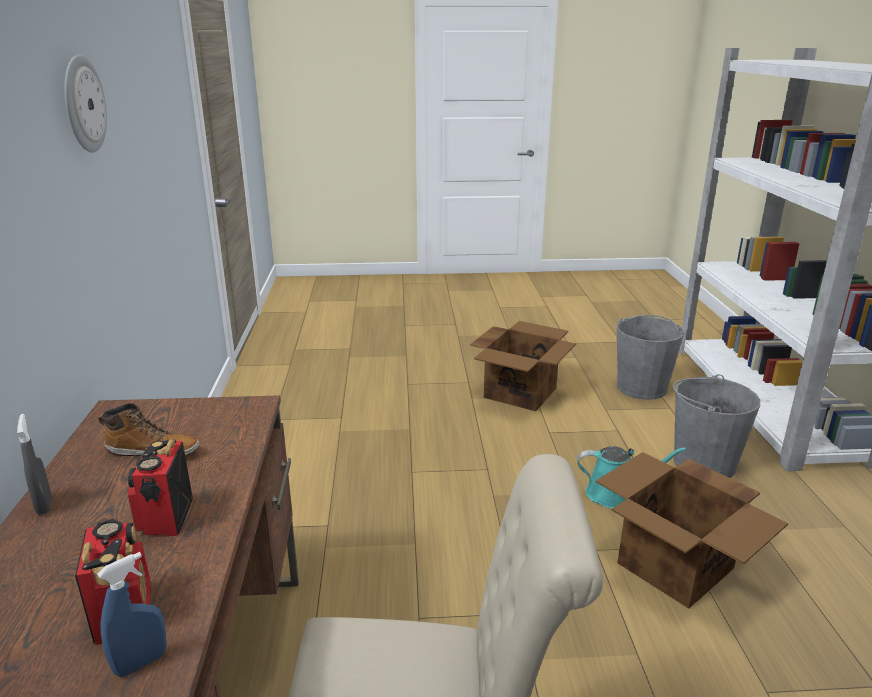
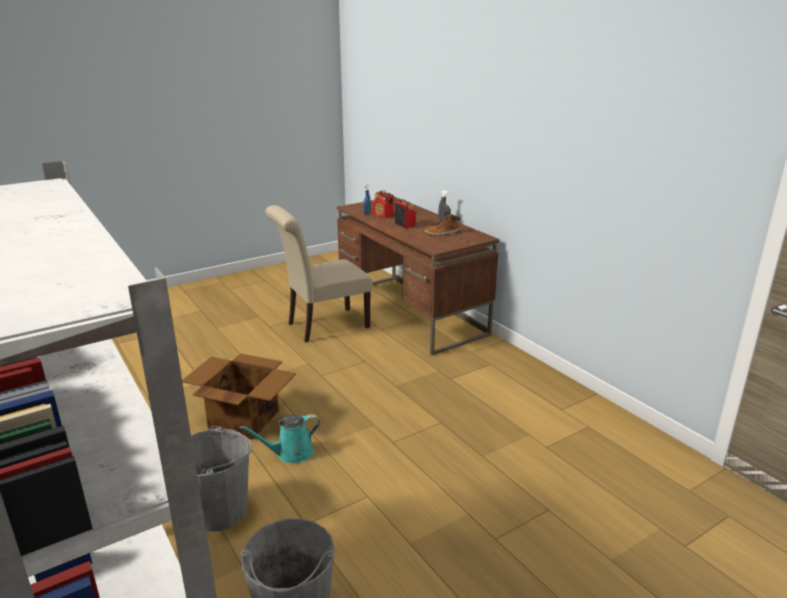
camera: 150 degrees right, 0 degrees up
(83, 104) = (556, 123): wall clock -> none
(521, 392) = (429, 544): cardboard box -> none

